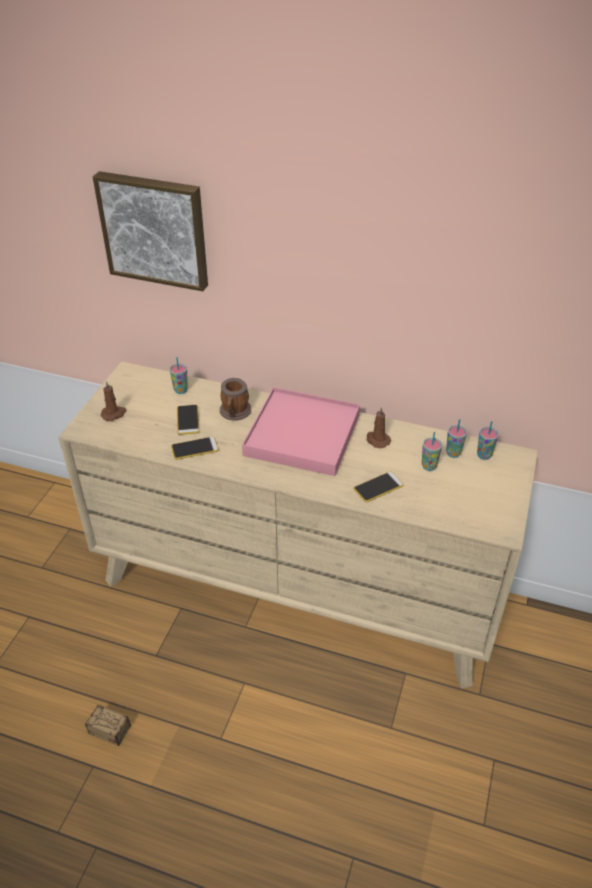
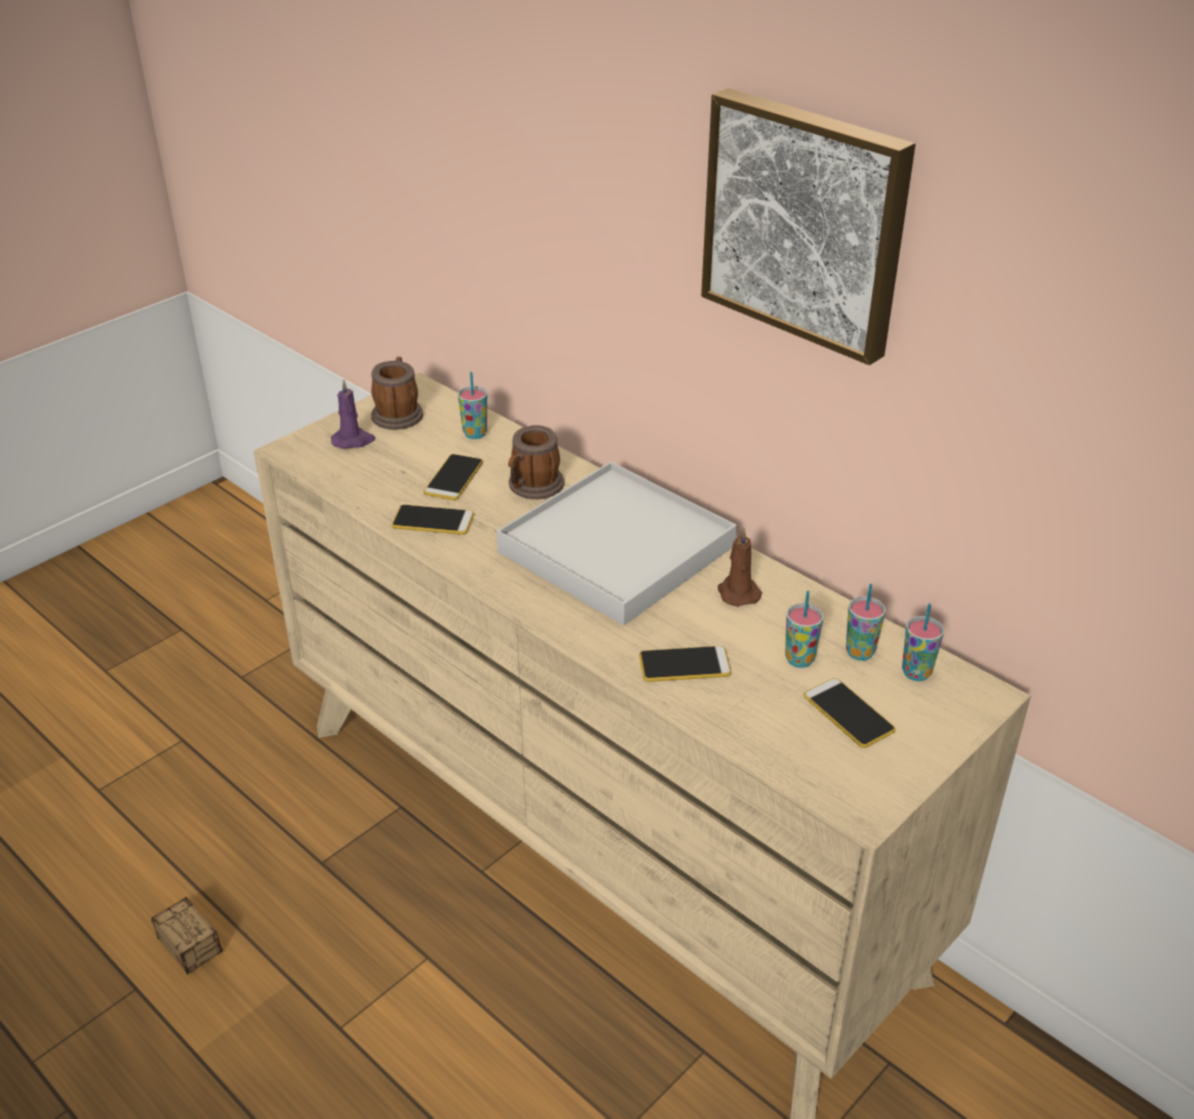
camera: 25 degrees right, 5 degrees down
(114, 414) = (353, 440): brown candle -> purple candle
(128, 390) = (398, 413): none -> mug
(155, 229) = (475, 151): picture -> picture (807, 222)
(302, 434) = (616, 548): pink tray -> white tray
(468, 486) = (848, 713): none -> phone

